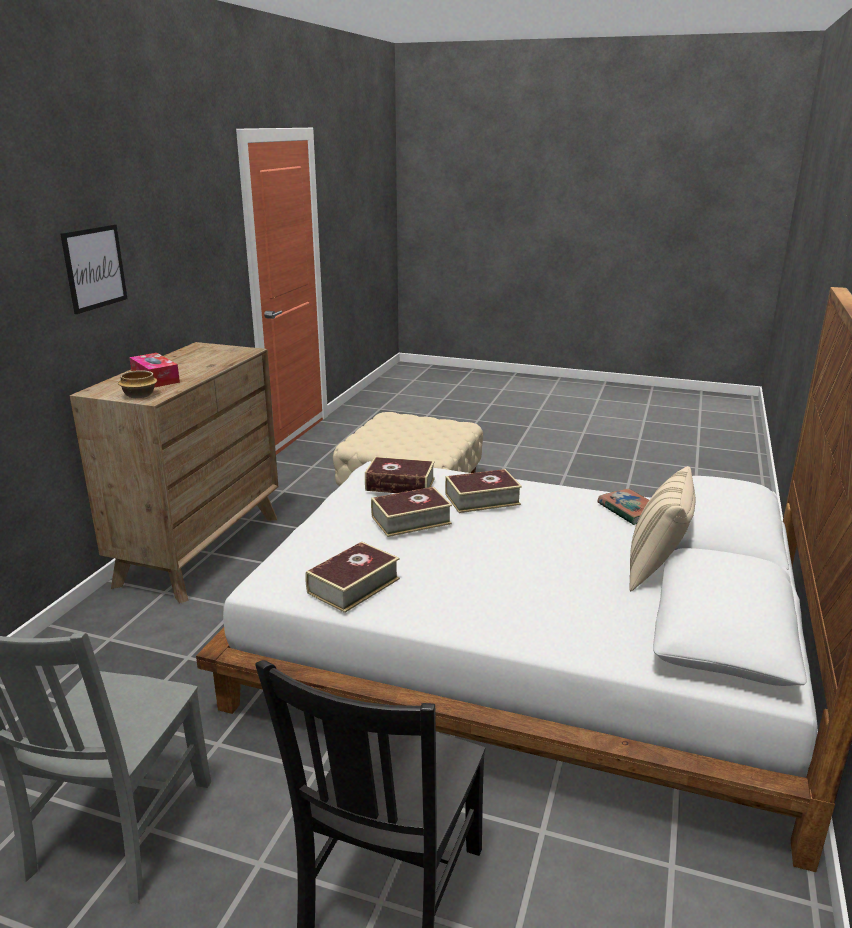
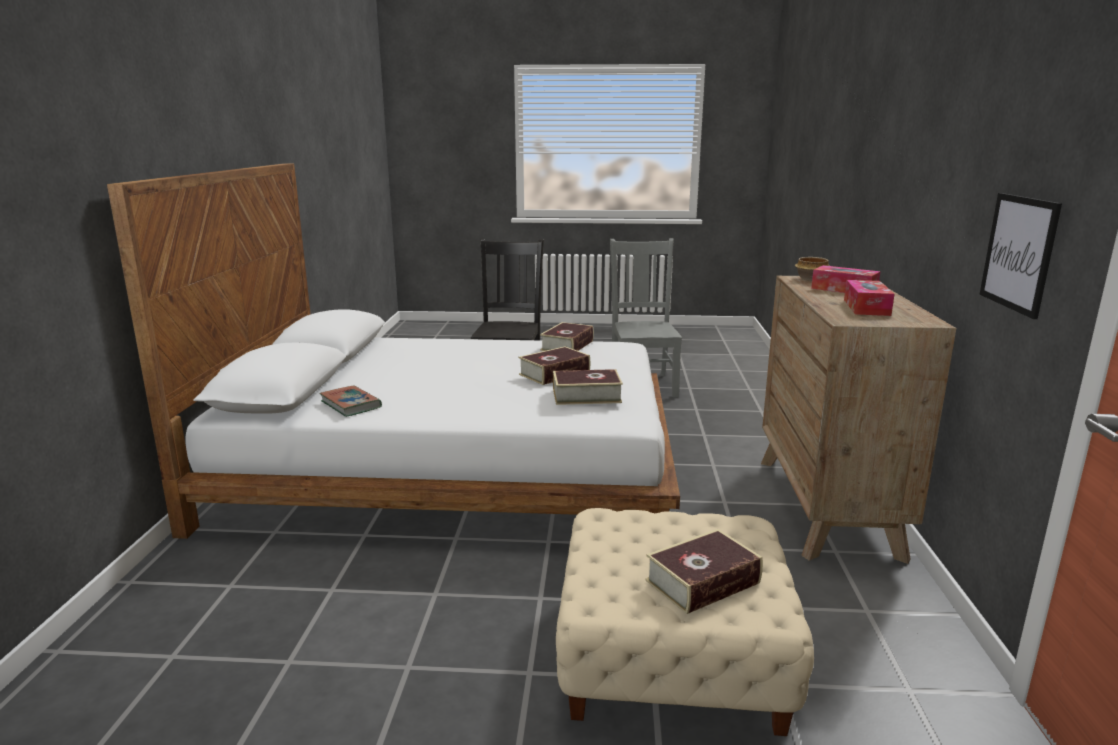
camera: 165 degrees right, 5 degrees down
(94, 268) = (917, 175): picture -> picture (1018, 253)
(200, 359) = (866, 307): none -> tissue box
(482, 499) = (498, 392): book -> book (702, 582)
(656, 569) = (353, 371): beige pillow -> none

